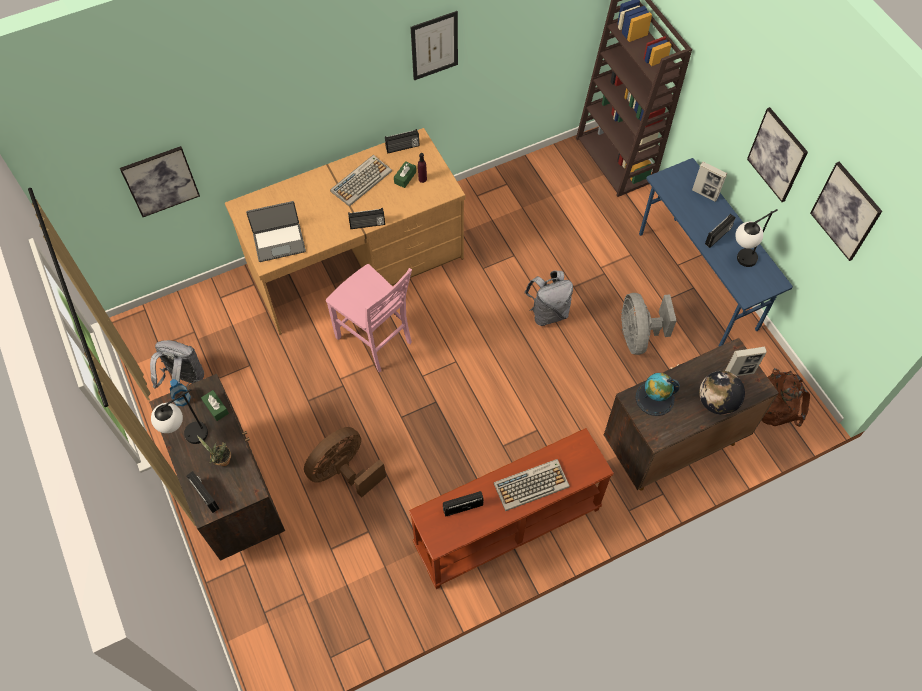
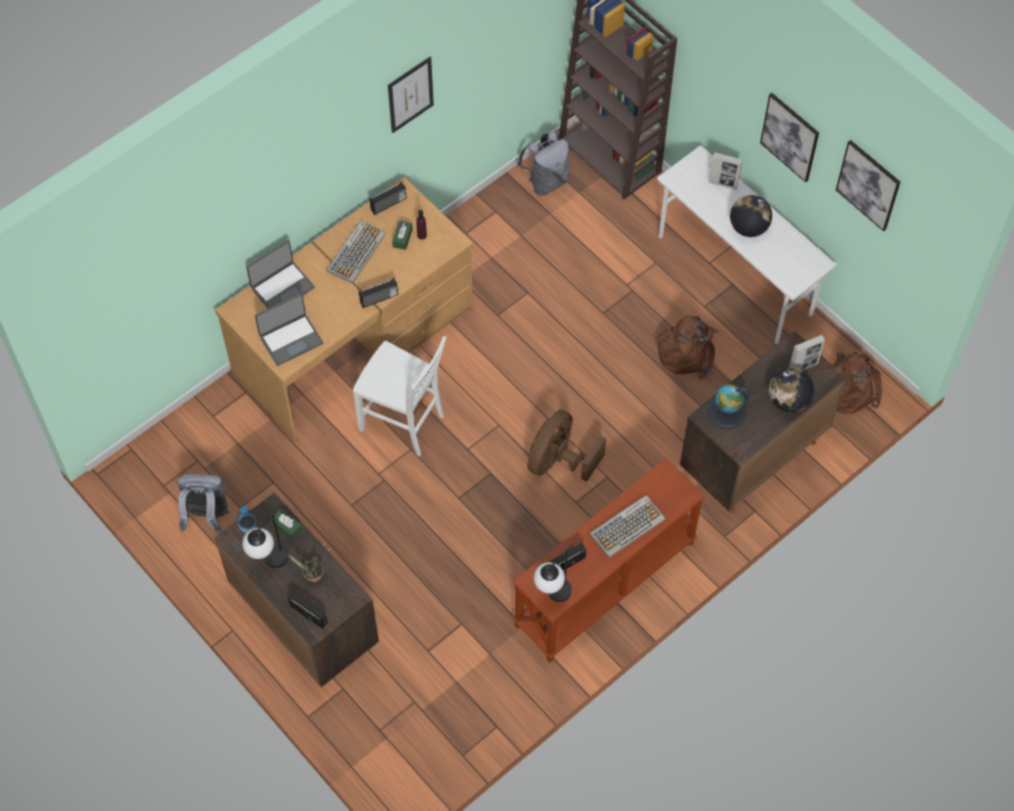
camera: 15 degrees left, 0 degrees up
(160, 181) = (157, 304): picture -> none
(288, 196) = (282, 287): none -> laptop
(344, 471) = (415, 569): brown fan -> brown fan (558, 461)
(375, 340) = (404, 423): pink chair -> white chair
(548, 312) = (583, 348): grey backpack -> grey backpack (546, 181)
(638, 336) = (687, 351): grey fan -> brown backpack
(697, 281) = (735, 276): blue desk -> white desk
(718, 236) = (748, 227): radio -> globe
(740, 262) = (777, 250): table lamp -> table lamp (552, 598)

